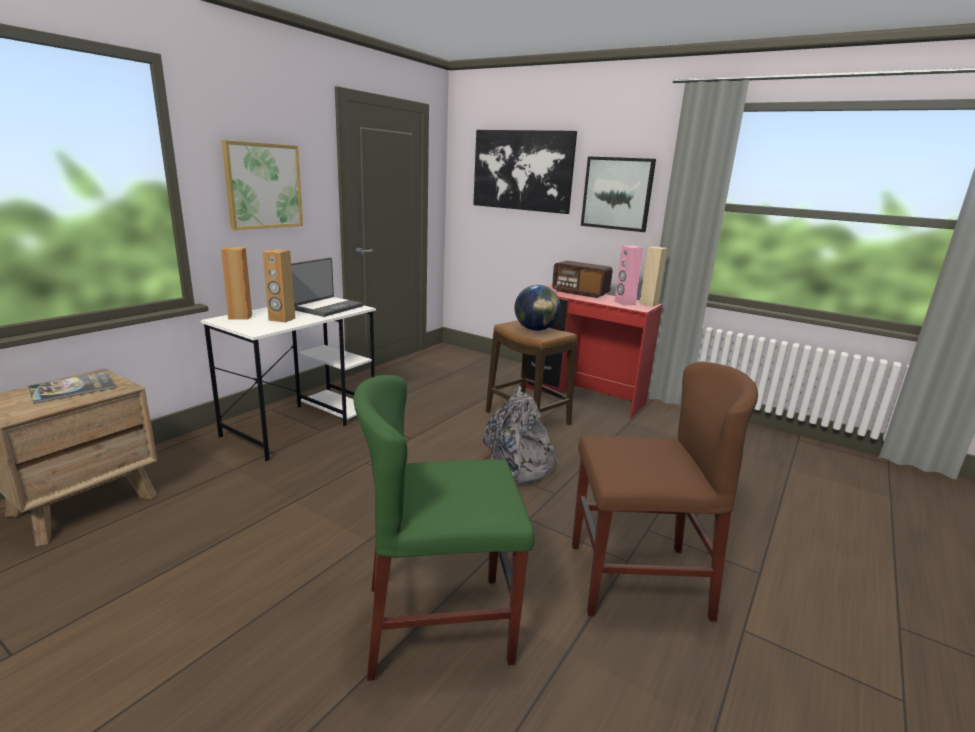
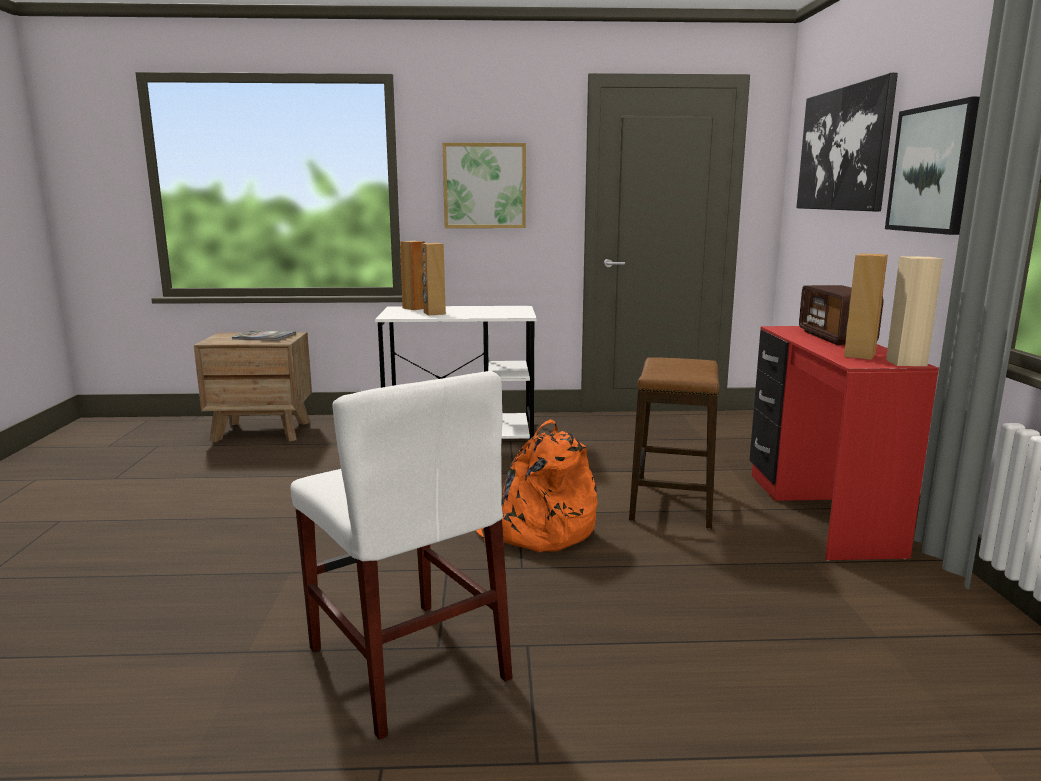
camera: 55 degrees right, 5 degrees down
(327, 307) = (497, 312): laptop -> none
(438, 623) = (237, 580): green chair -> none
(515, 468) = (539, 532): grey backpack -> orange backpack
(535, 329) = (679, 369): globe -> none
(624, 303) = (859, 355): pink speaker -> brown speaker
(637, 580) = (406, 663): brown chair -> white chair

